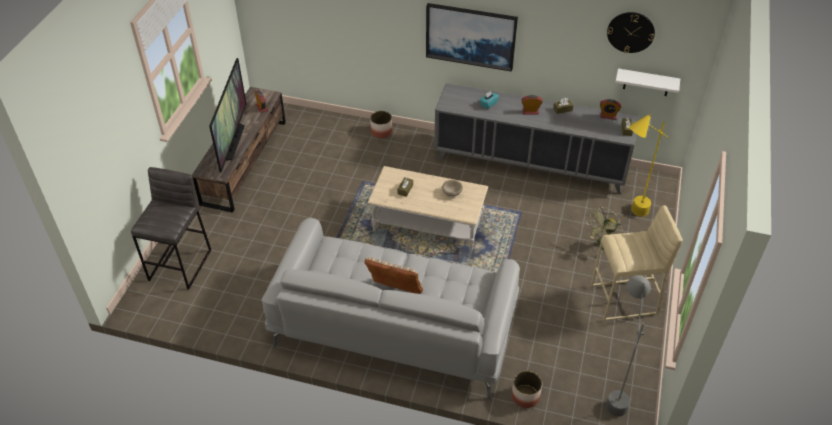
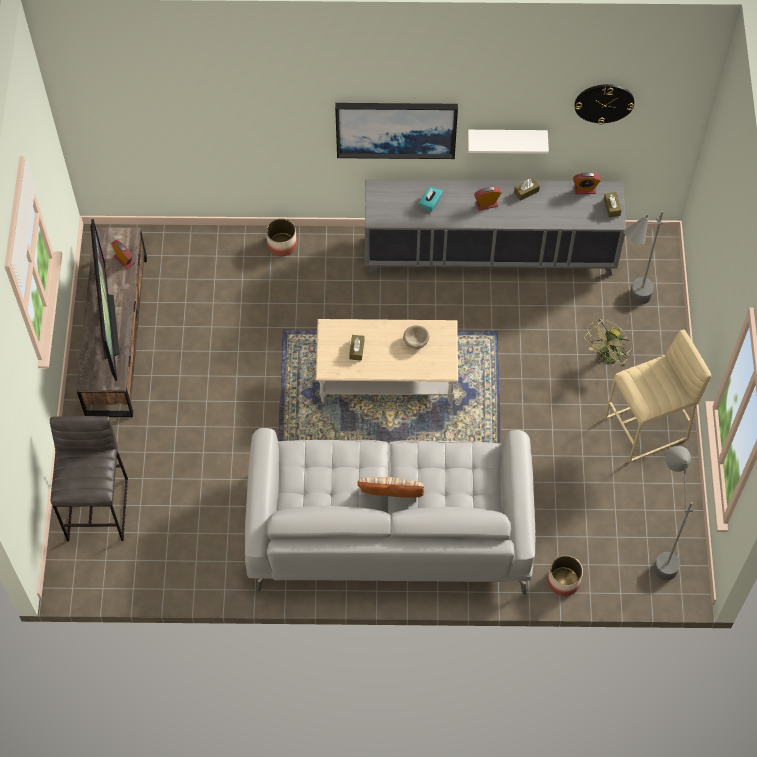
camera: 15 degrees left, 15 degrees up
(628, 215) = (628, 306): yellow floor lamp -> grey floor lamp
(646, 82) = (628, 147): white shelf -> white shelf (506, 138)

